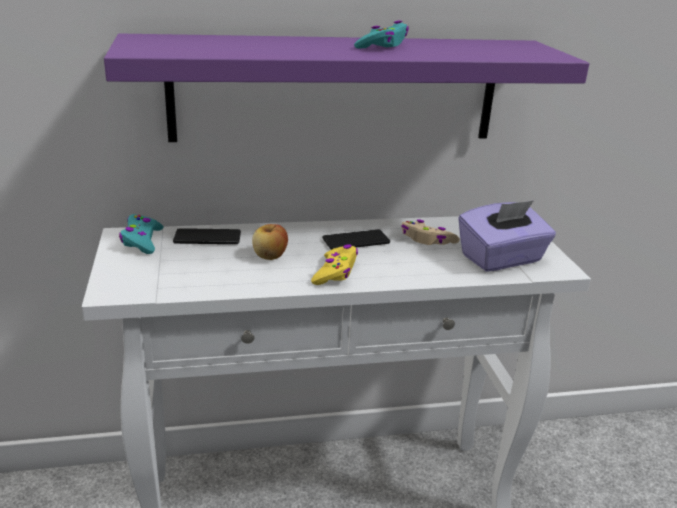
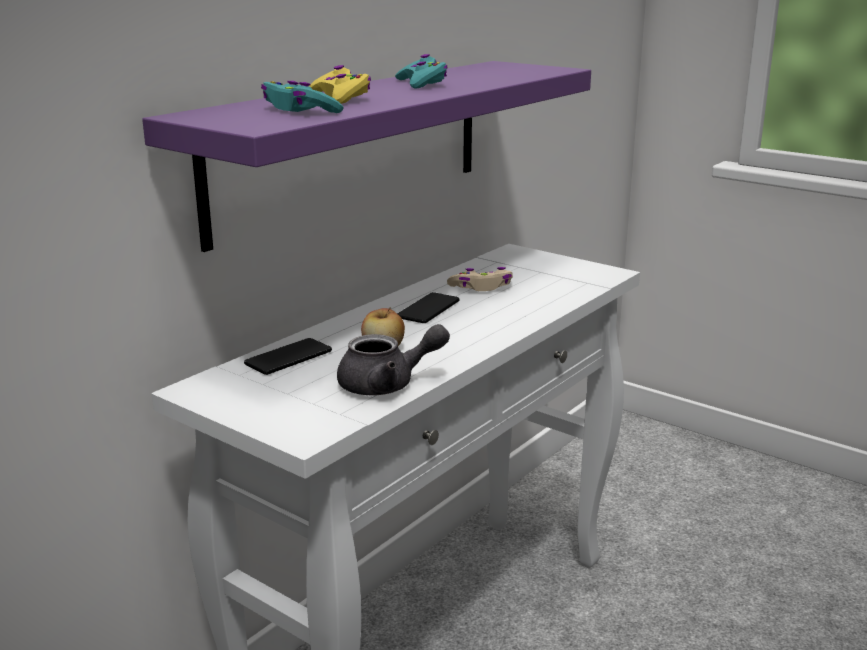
camera: 40 degrees left, 5 degrees down
(142, 241) = (227, 386): turquoise game controller -> turquoise game controller (299, 110)
(221, 282) = (387, 384): none -> grey teapot
(335, 272) = (464, 338): yellow game controller -> yellow game controller (340, 97)
(501, 259) = (562, 281): purple tissue box -> none

